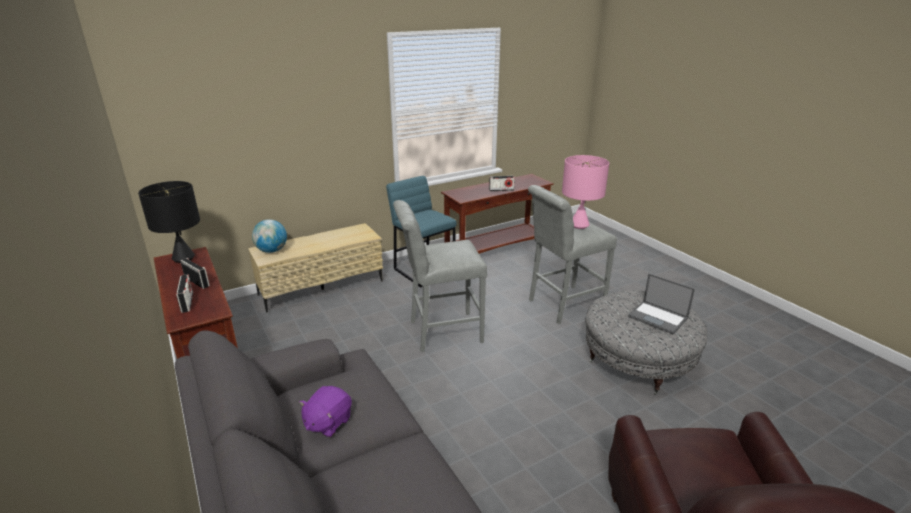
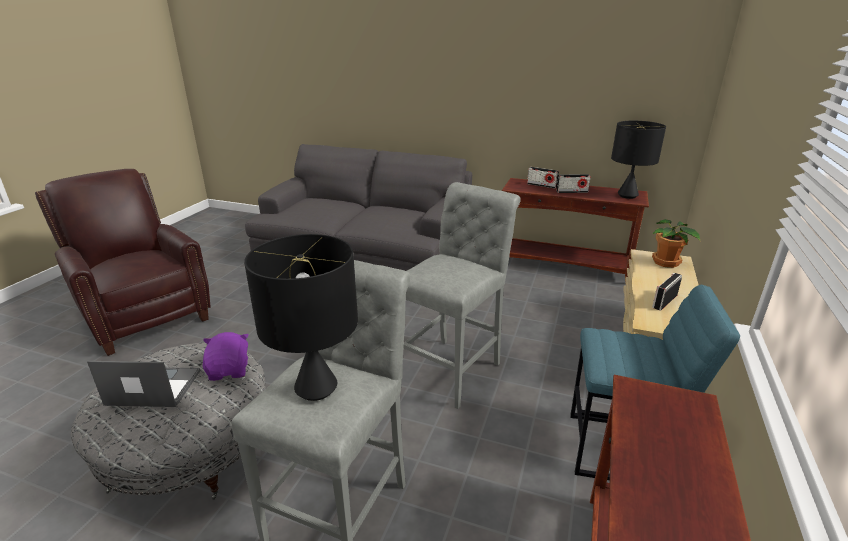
camera: 140 degrees right, 0 degrees up
(272, 251) = (666, 263): globe -> potted plant
(327, 422) = (380, 210): purple plush toy -> purple plush toy (230, 370)
(501, 190) = (643, 486): radio -> radio (664, 301)
(579, 226) = (316, 389): pink table lamp -> black table lamp

